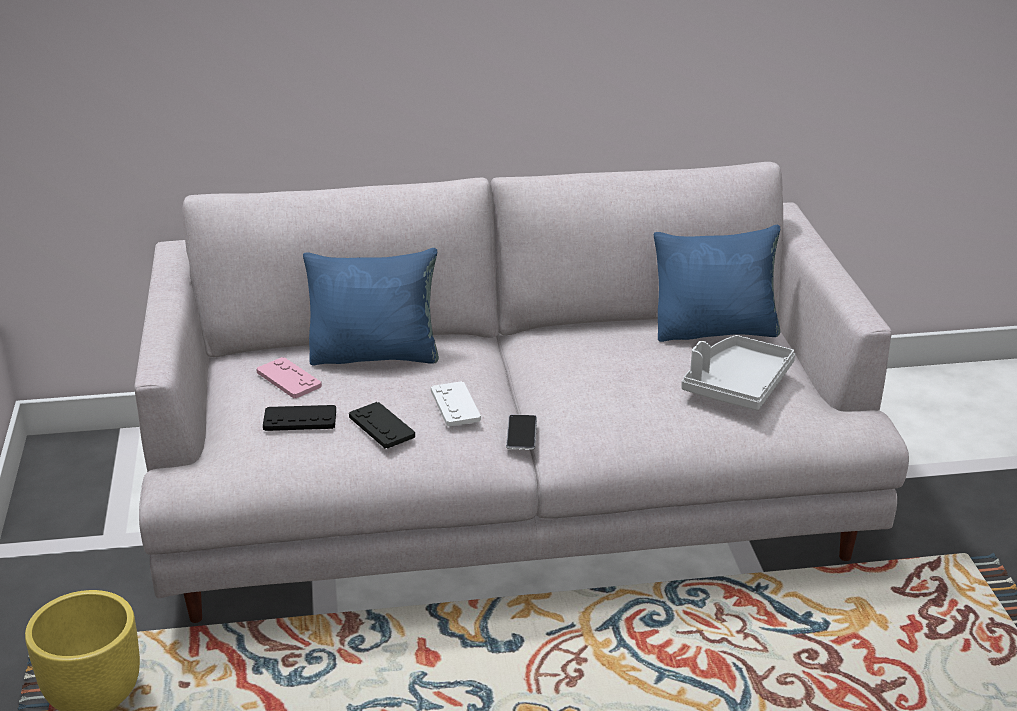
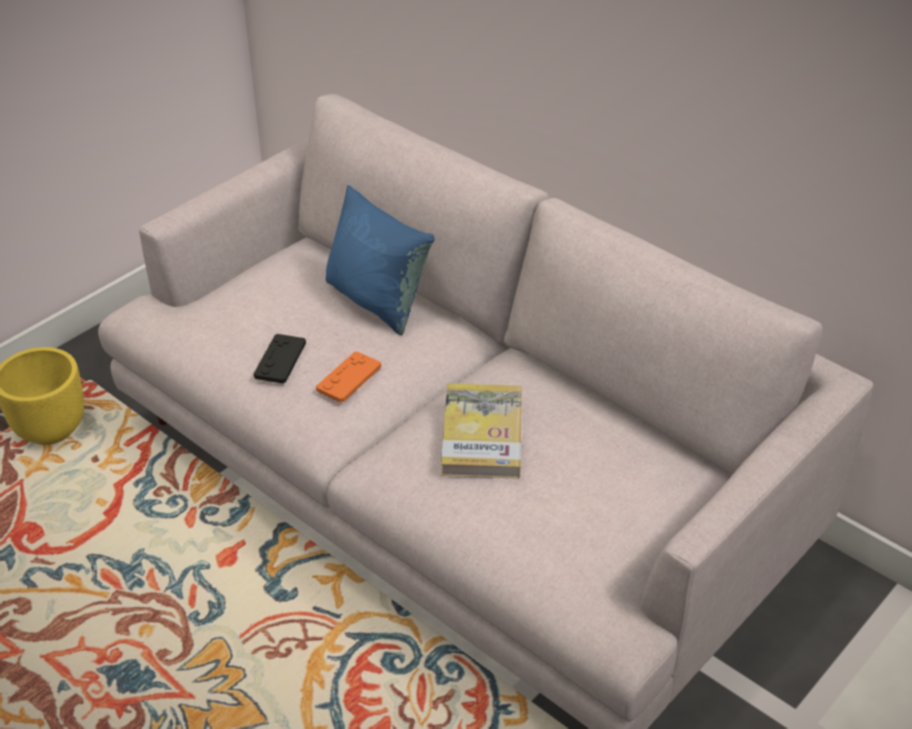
camera: 50 degrees right, 10 degrees up
(289, 379) = (293, 283): pink game controller -> none
(300, 419) = (247, 318): black game controller -> none
(455, 405) = (349, 378): white game controller -> orange game controller
(521, 433) = (361, 434): phone -> none
(607, 378) = (482, 435): none -> book
(715, 330) = (648, 457): blue pillow -> none
(737, 385) = (565, 517): grey tray -> none

